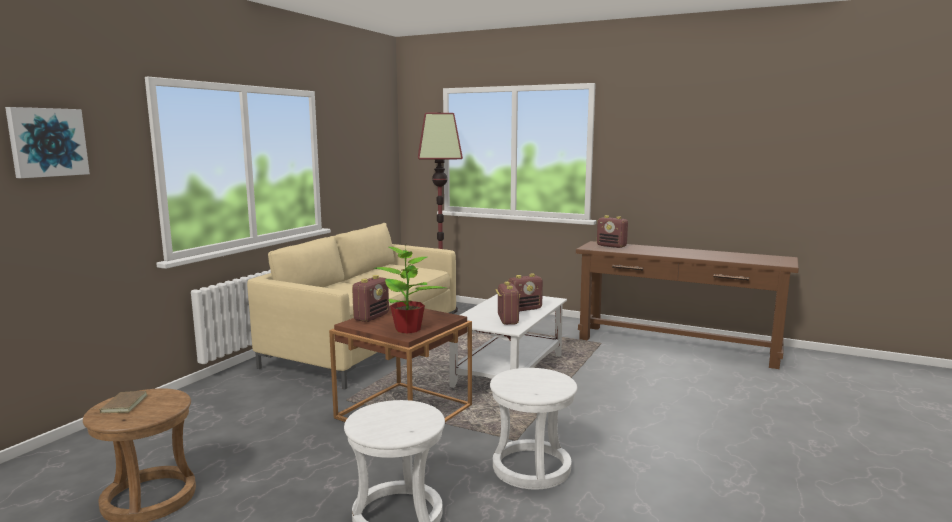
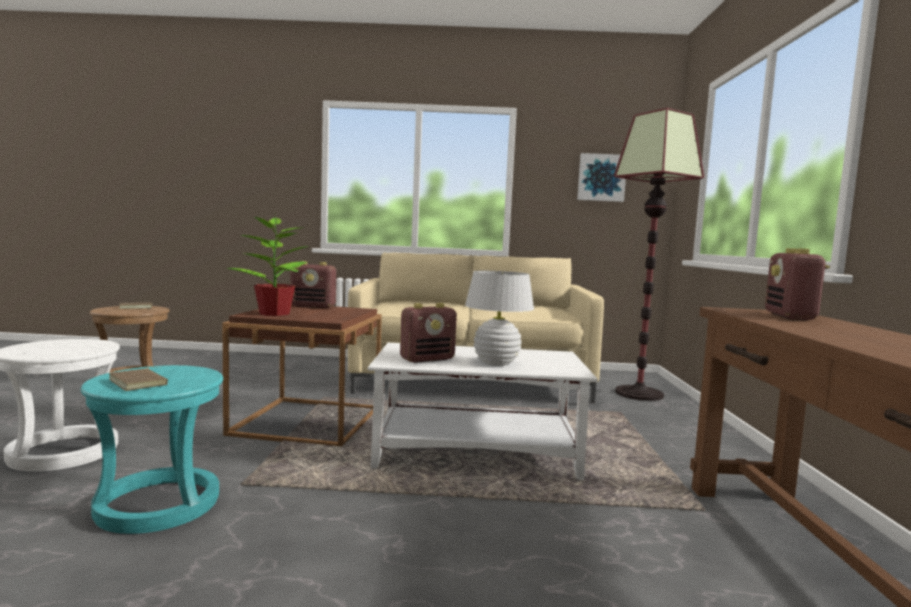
camera: 65 degrees right, 5 degrees down
(47, 142) = (243, 148): picture -> picture (601, 178)
(525, 309) = (496, 363): radio -> white table lamp
(531, 467) = (159, 504): white stool -> turquoise stool
(542, 386) = (140, 382): none -> brown book

